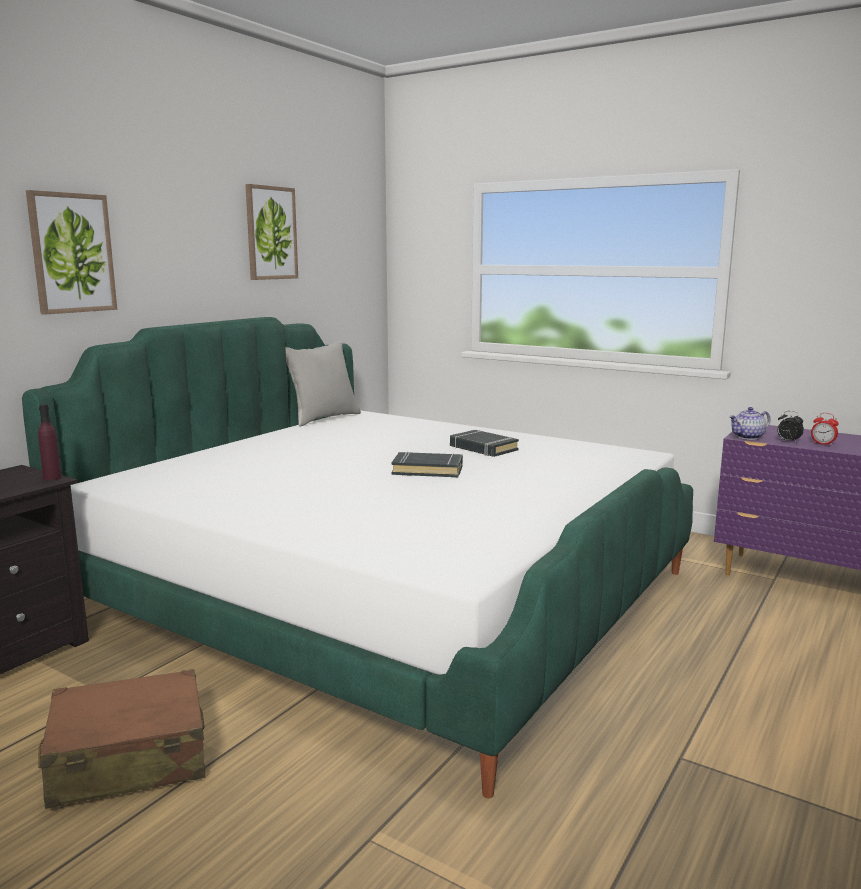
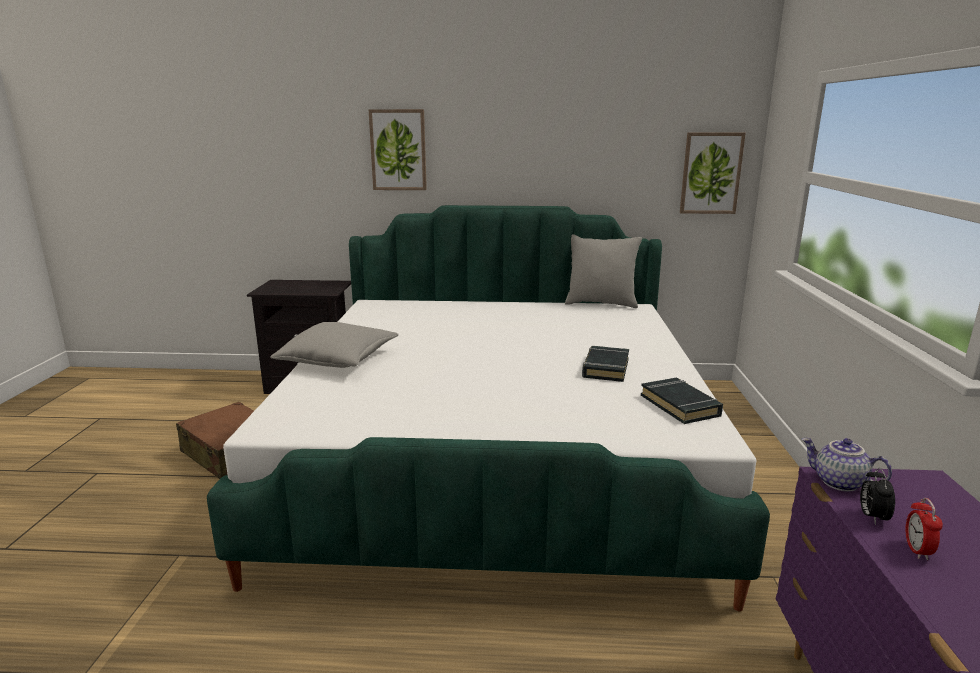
camera: 60 degrees right, 5 degrees up
(52, 478) = (333, 291): purple bottle -> none
(271, 233) = (588, 132): picture -> picture (711, 173)
(295, 522) = (338, 360): none -> grey pillow
(428, 470) = (505, 365): black book -> black book (680, 405)

